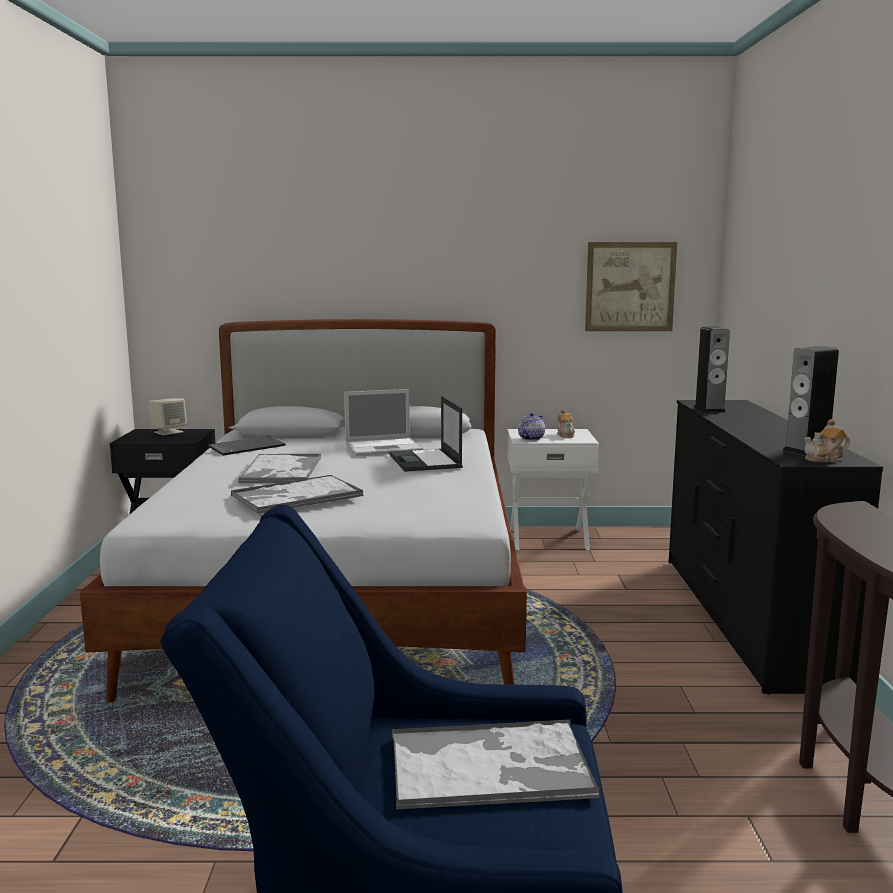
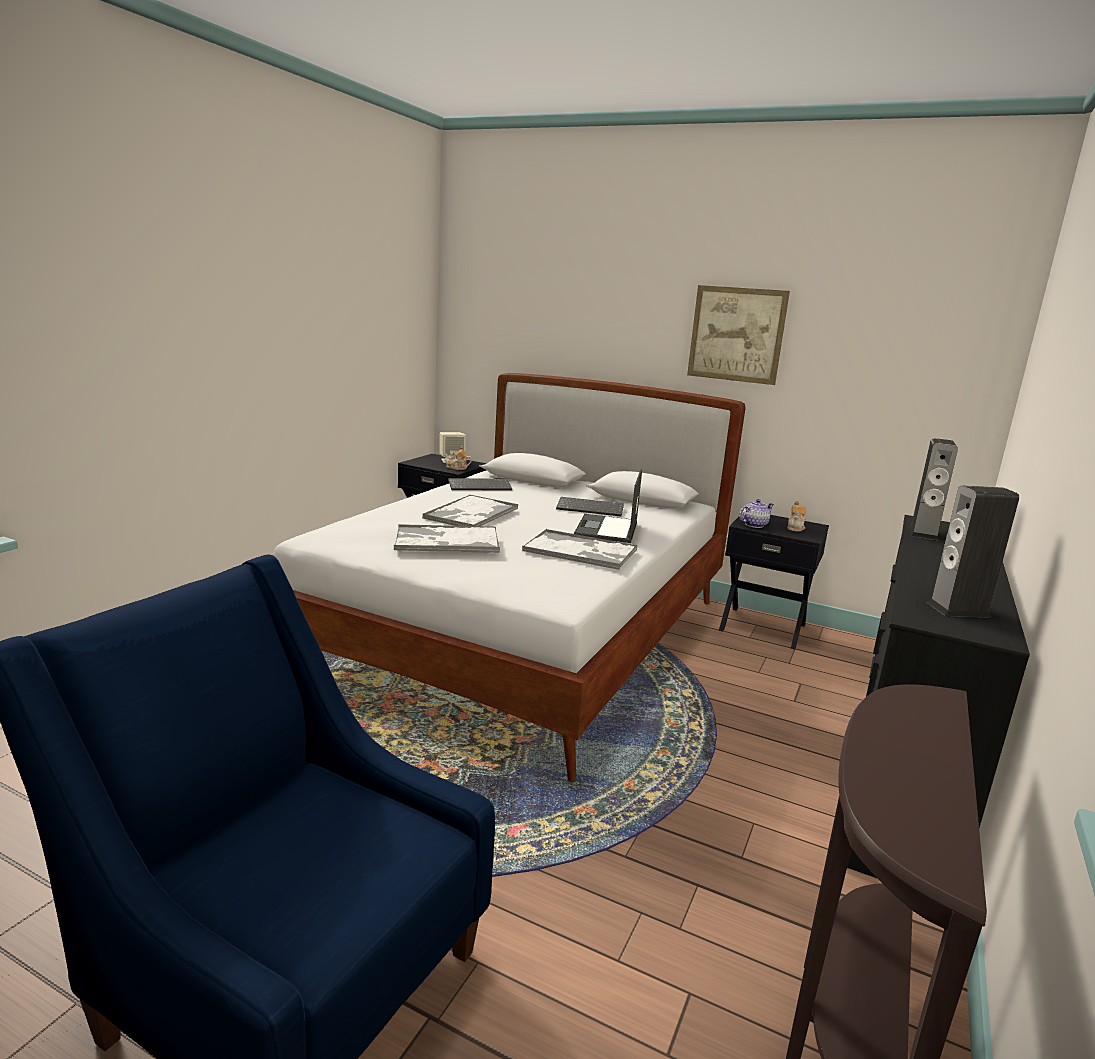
camera: 25 degrees right, 5 degrees up
(385, 447) = (591, 508): laptop -> keyboard
(491, 766) = (336, 850): tray -> tray (581, 551)
(548, 538) = (763, 626): white nightstand -> black nightstand
(630, 287) = (903, 381): picture -> picture (736, 334)
(825, 459) = (963, 626): teapot -> teapot (457, 468)

